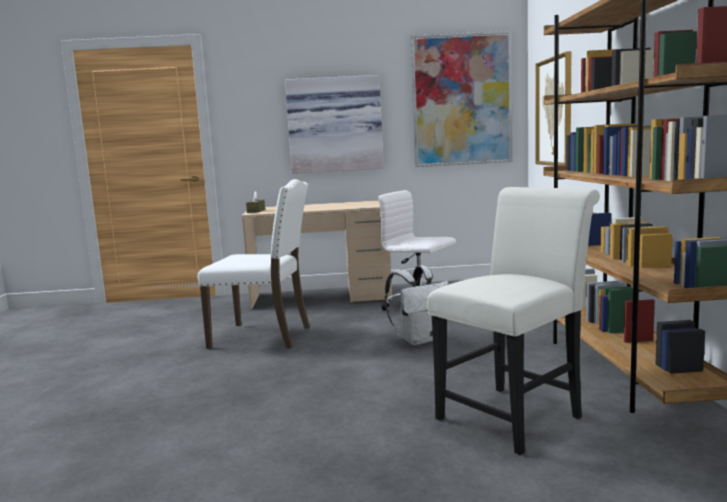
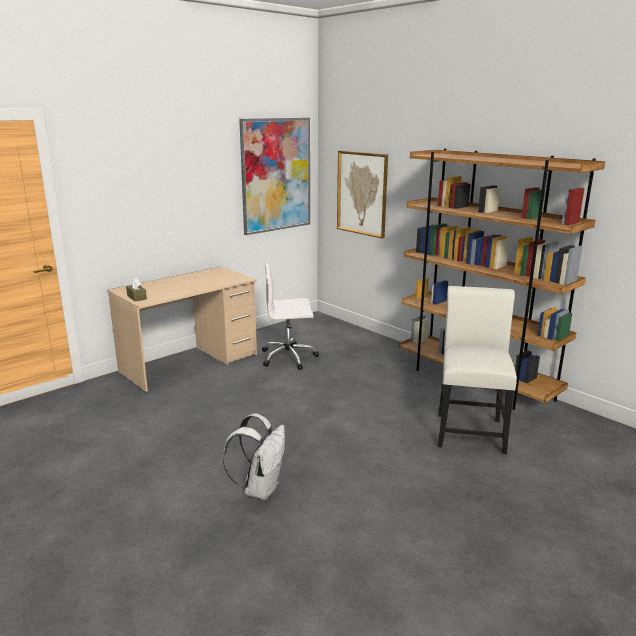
camera: 40 degrees left, 10 degrees up
(264, 336) = (213, 417): white chair -> none
(335, 125) = (180, 201): picture -> none
(418, 340) = (335, 389): white backpack -> white backpack (260, 488)

